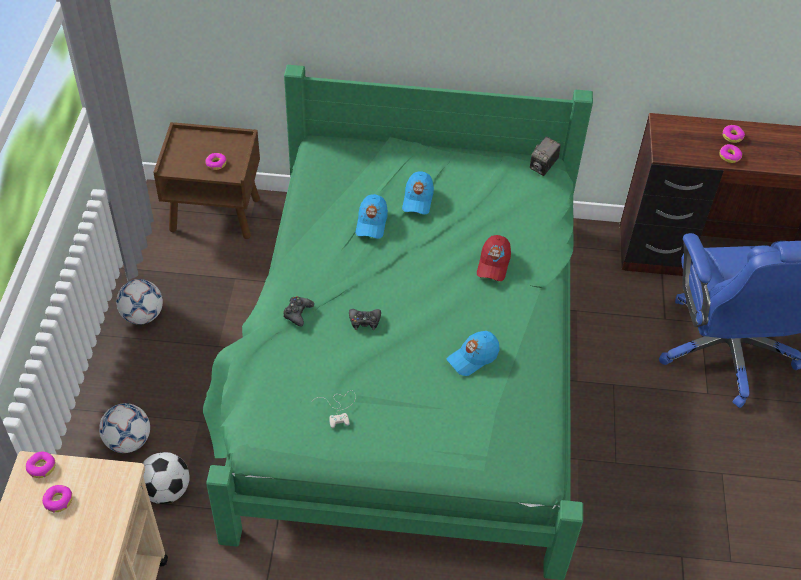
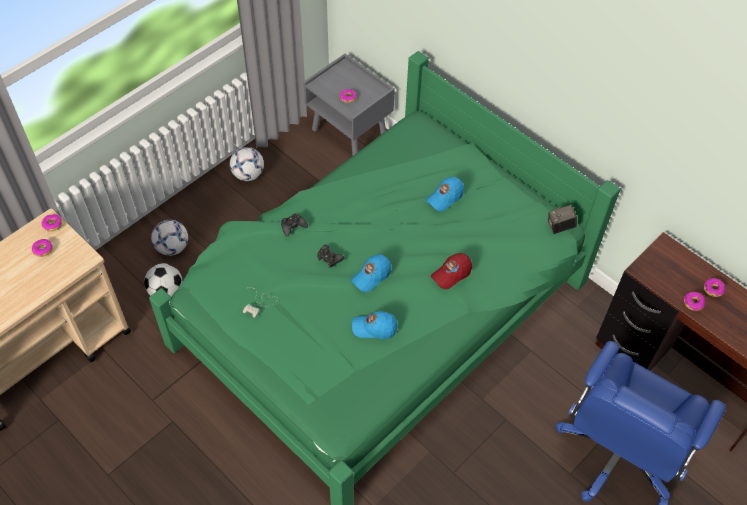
camera: 40 degrees right, 5 degrees up
(216, 214) = (350, 135): brown nightstand -> grey nightstand
(371, 223) = (397, 195): blue cap -> blue cap (371, 276)

